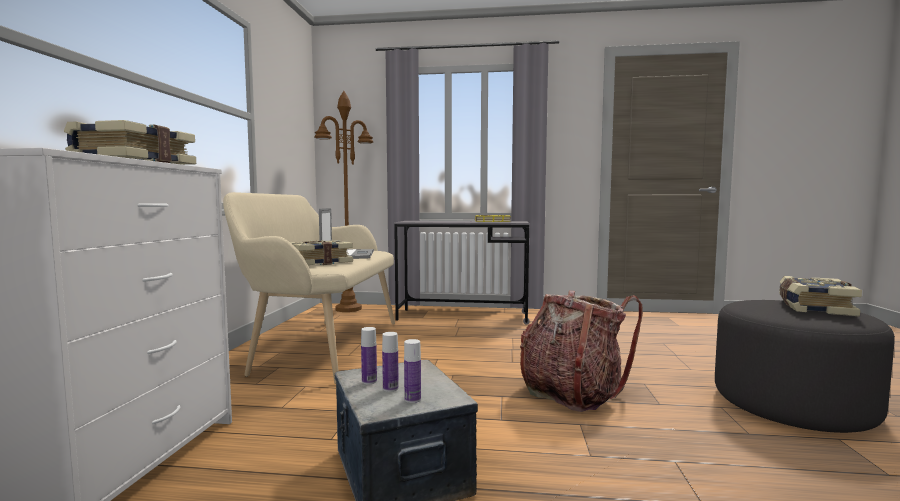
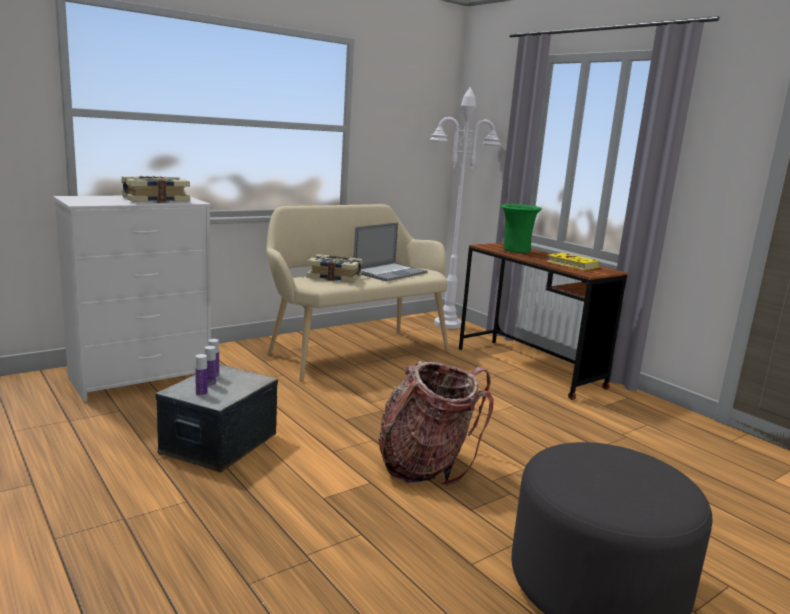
camera: 45 degrees right, 10 degrees up
(348, 309) = (448, 324): brown floor lamp -> white floor lamp
(433, 221) = (515, 250): none -> green vase
(463, 316) = (528, 368): grey desk -> brown desk
(813, 308) = (638, 483): book -> none

